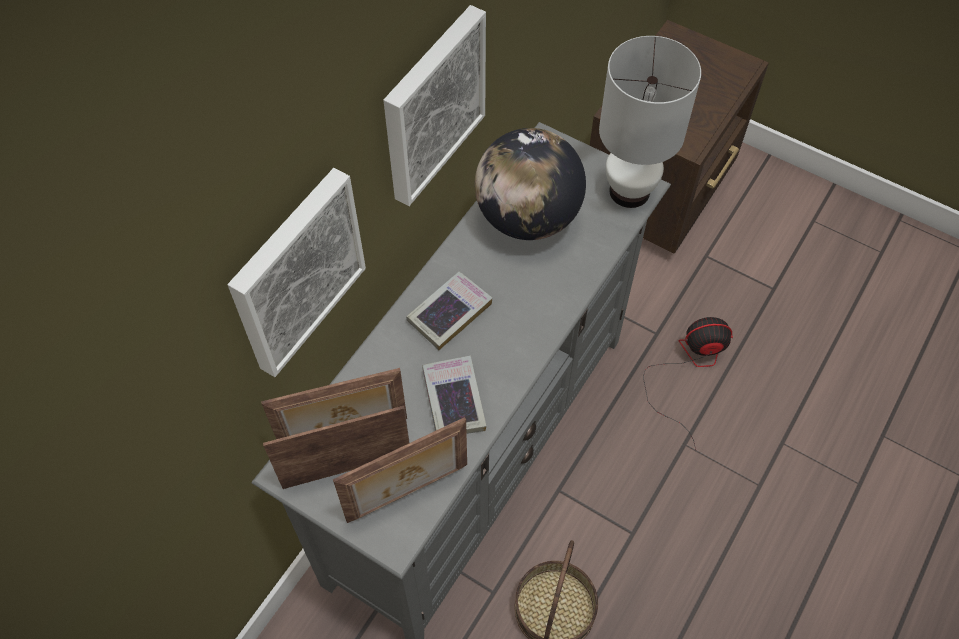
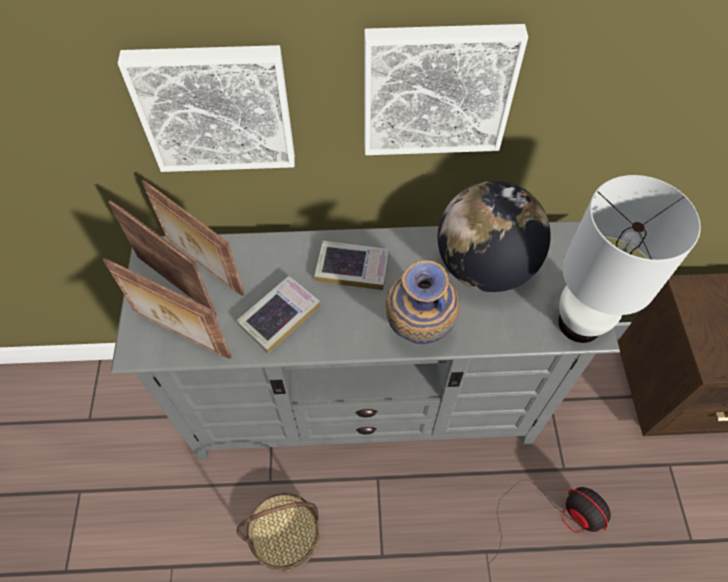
camera: 55 degrees right, 0 degrees up
(552, 305) = (417, 333): none -> vase

